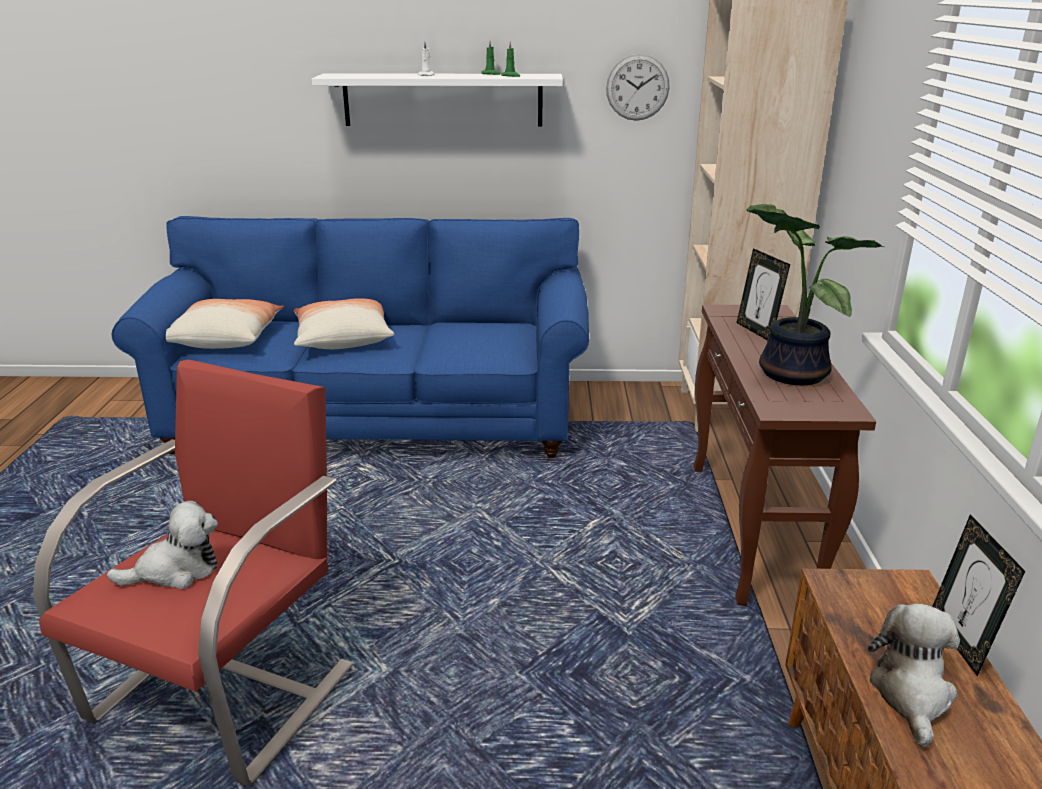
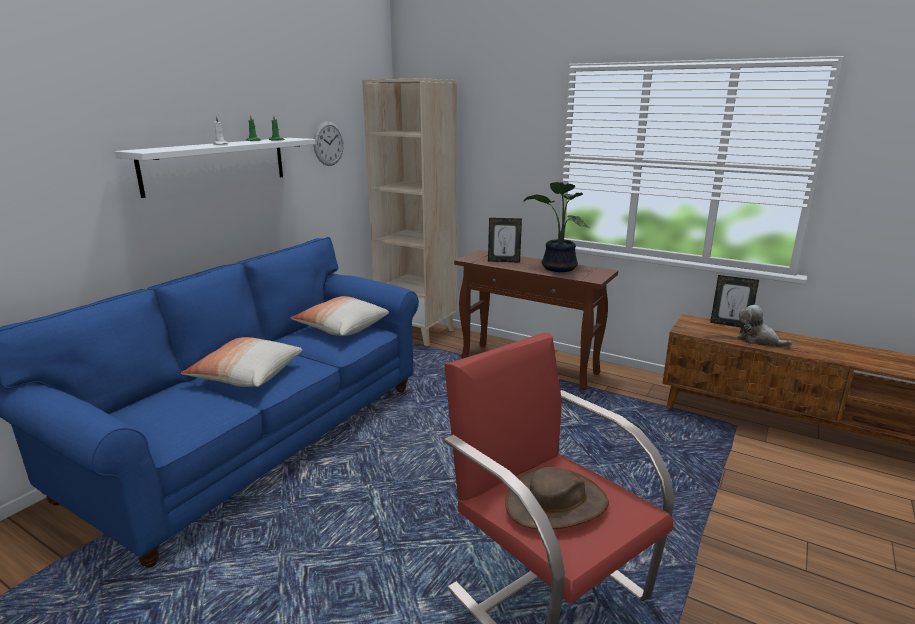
camera: 60 degrees left, 5 degrees down
(176, 570) = (556, 503): plush toy -> brown hat
(225, 339) = (156, 422): pillow -> pillow (341, 328)

